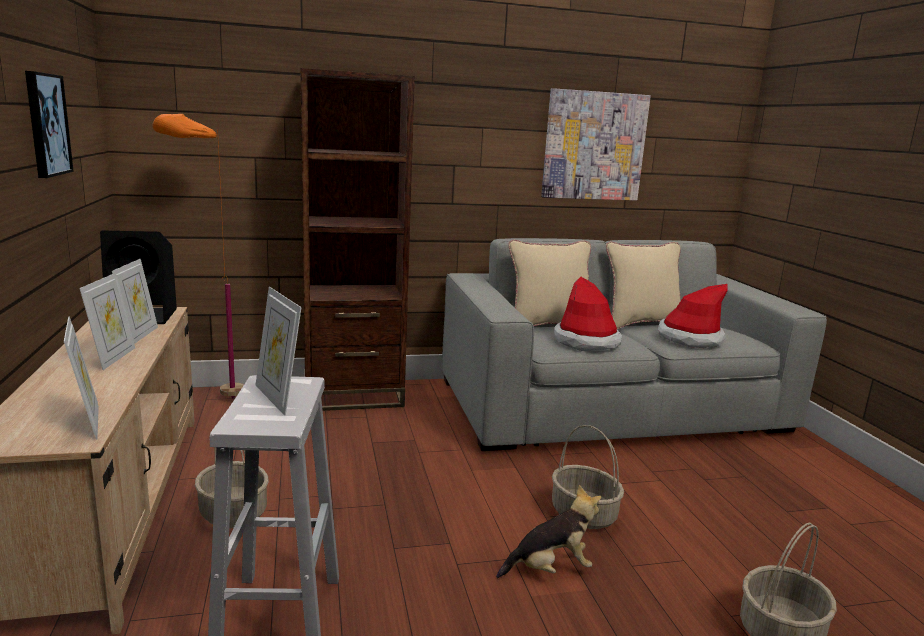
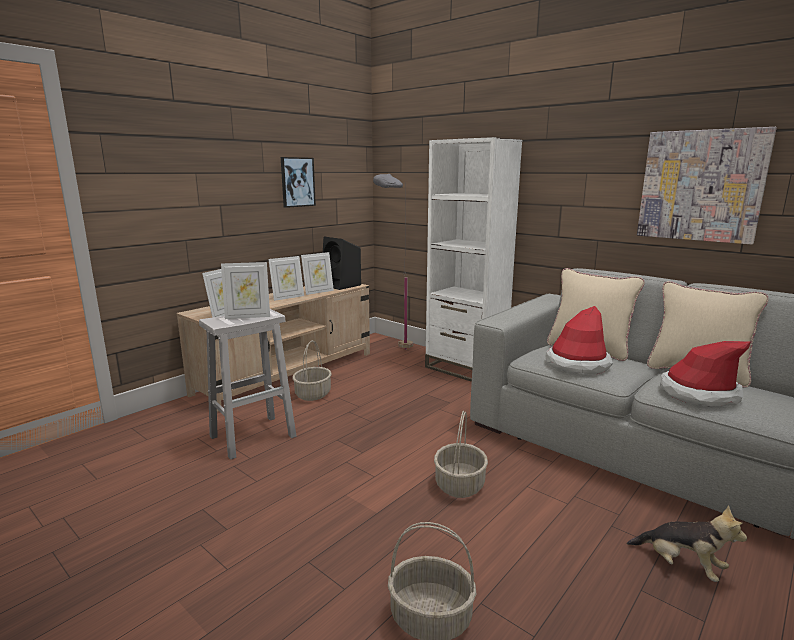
camera: 55 degrees right, 0 degrees up
(210, 401) = (394, 347): orange floor lamp -> grey floor lamp
(278, 398) = (248, 316): picture frame -> picture frame turned 120 degrees counterclockwise
(353, 395) = (465, 369): brown bookcase -> white bookcase
(550, 568) = (380, 492): plush toy -> plush toy (681, 565)

